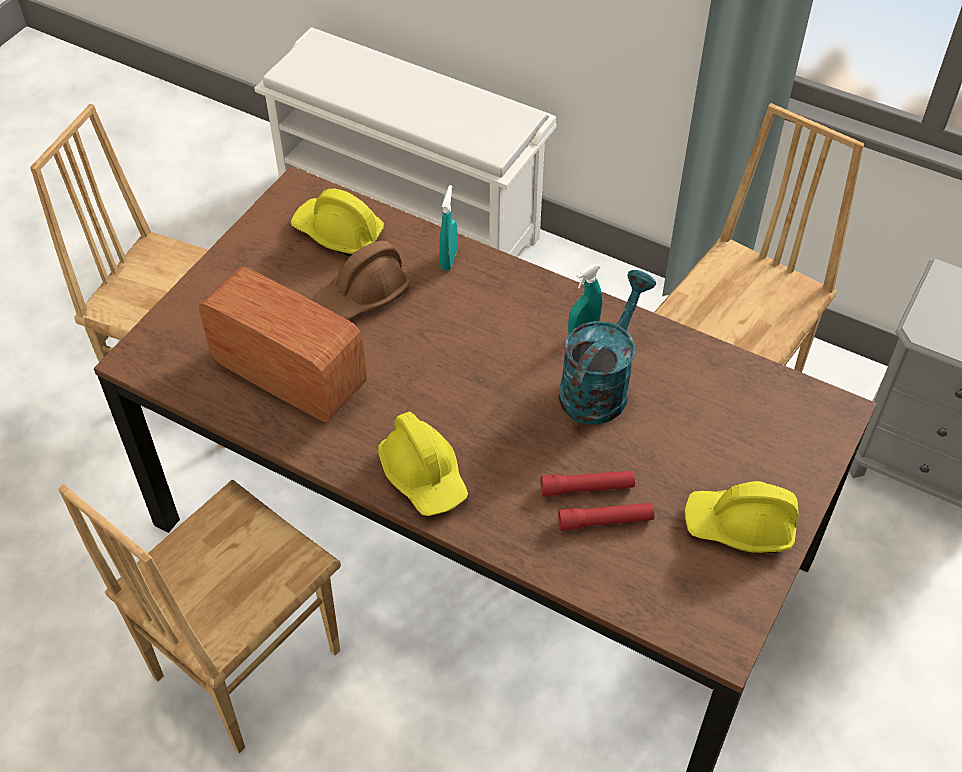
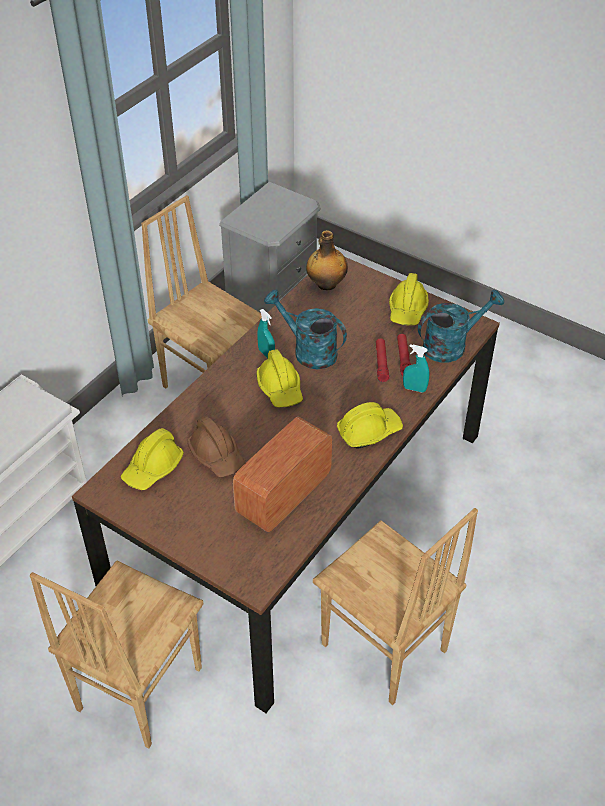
camera: 85 degrees left, 5 degrees down
(448, 259) = (192, 411): turquoise spray bottle -> turquoise spray bottle (414, 389)
(507, 355) = (280, 388): none -> yellow hard hat
(655, 599) = (451, 345): none -> turquoise watering can
(777, 398) = (326, 284): none -> bottle

